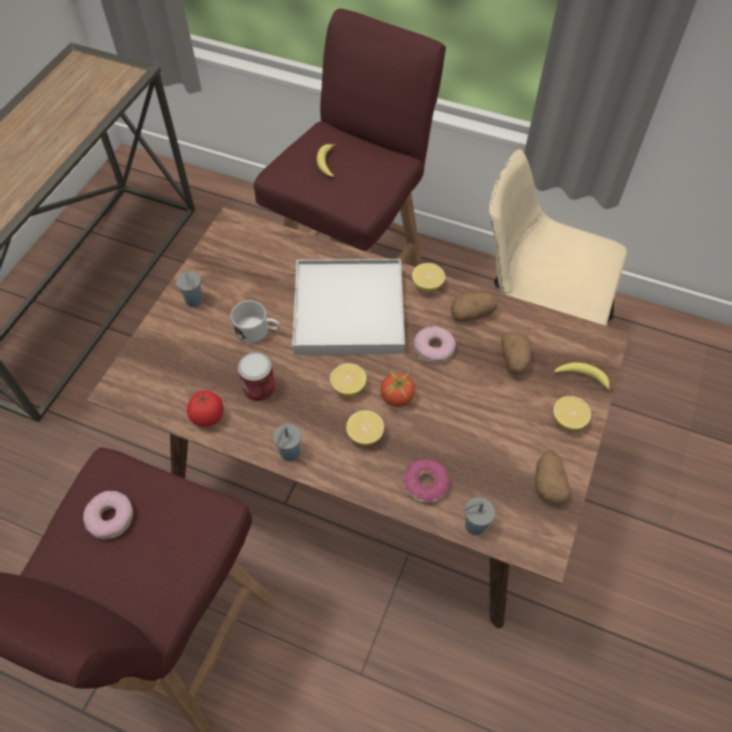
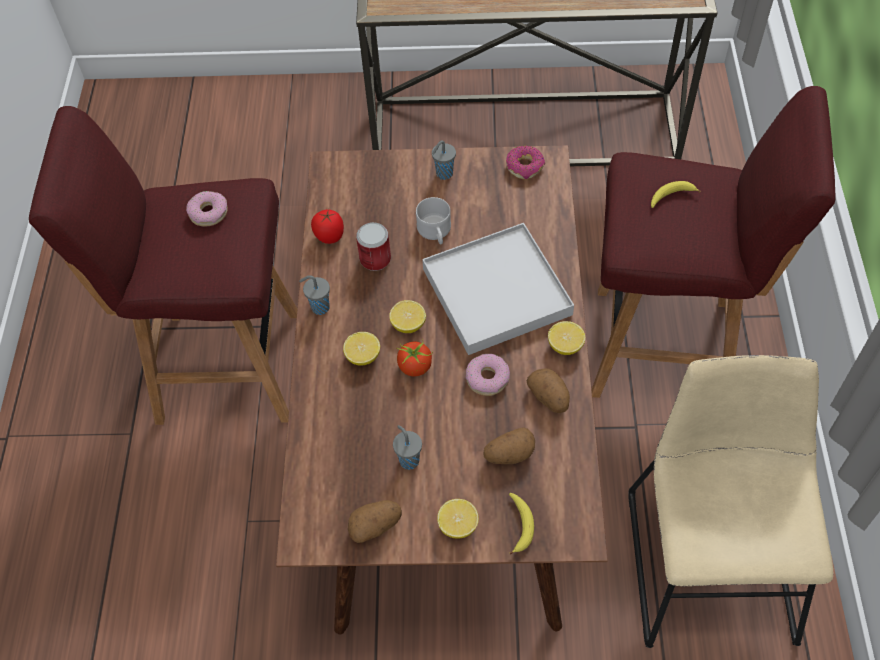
camera: 70 degrees right, 0 degrees up
(425, 484) = (333, 421): donut -> donut (525, 167)
(473, 526) = (305, 474): grey cup -> grey cup (408, 459)

